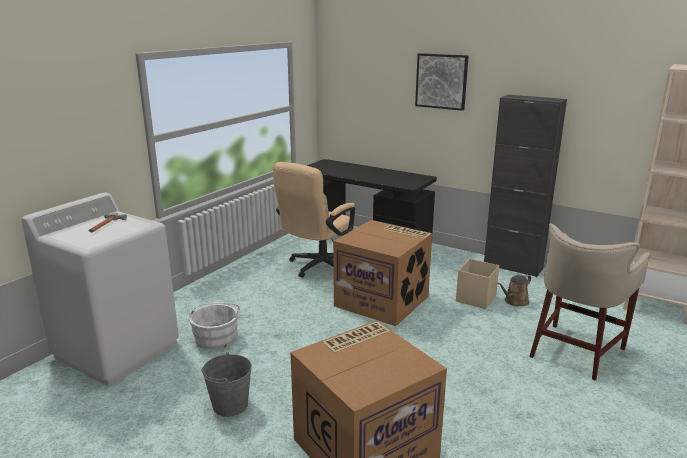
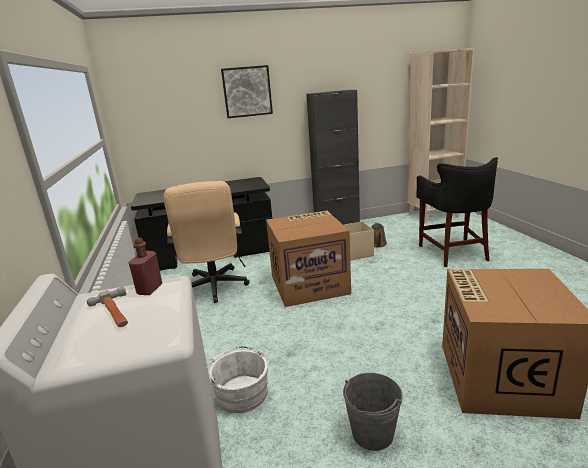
camera: 45 degrees left, 0 degrees up
(136, 222) = (150, 289): none -> red bottle
(576, 351) = (453, 252): beige stool -> black stool

